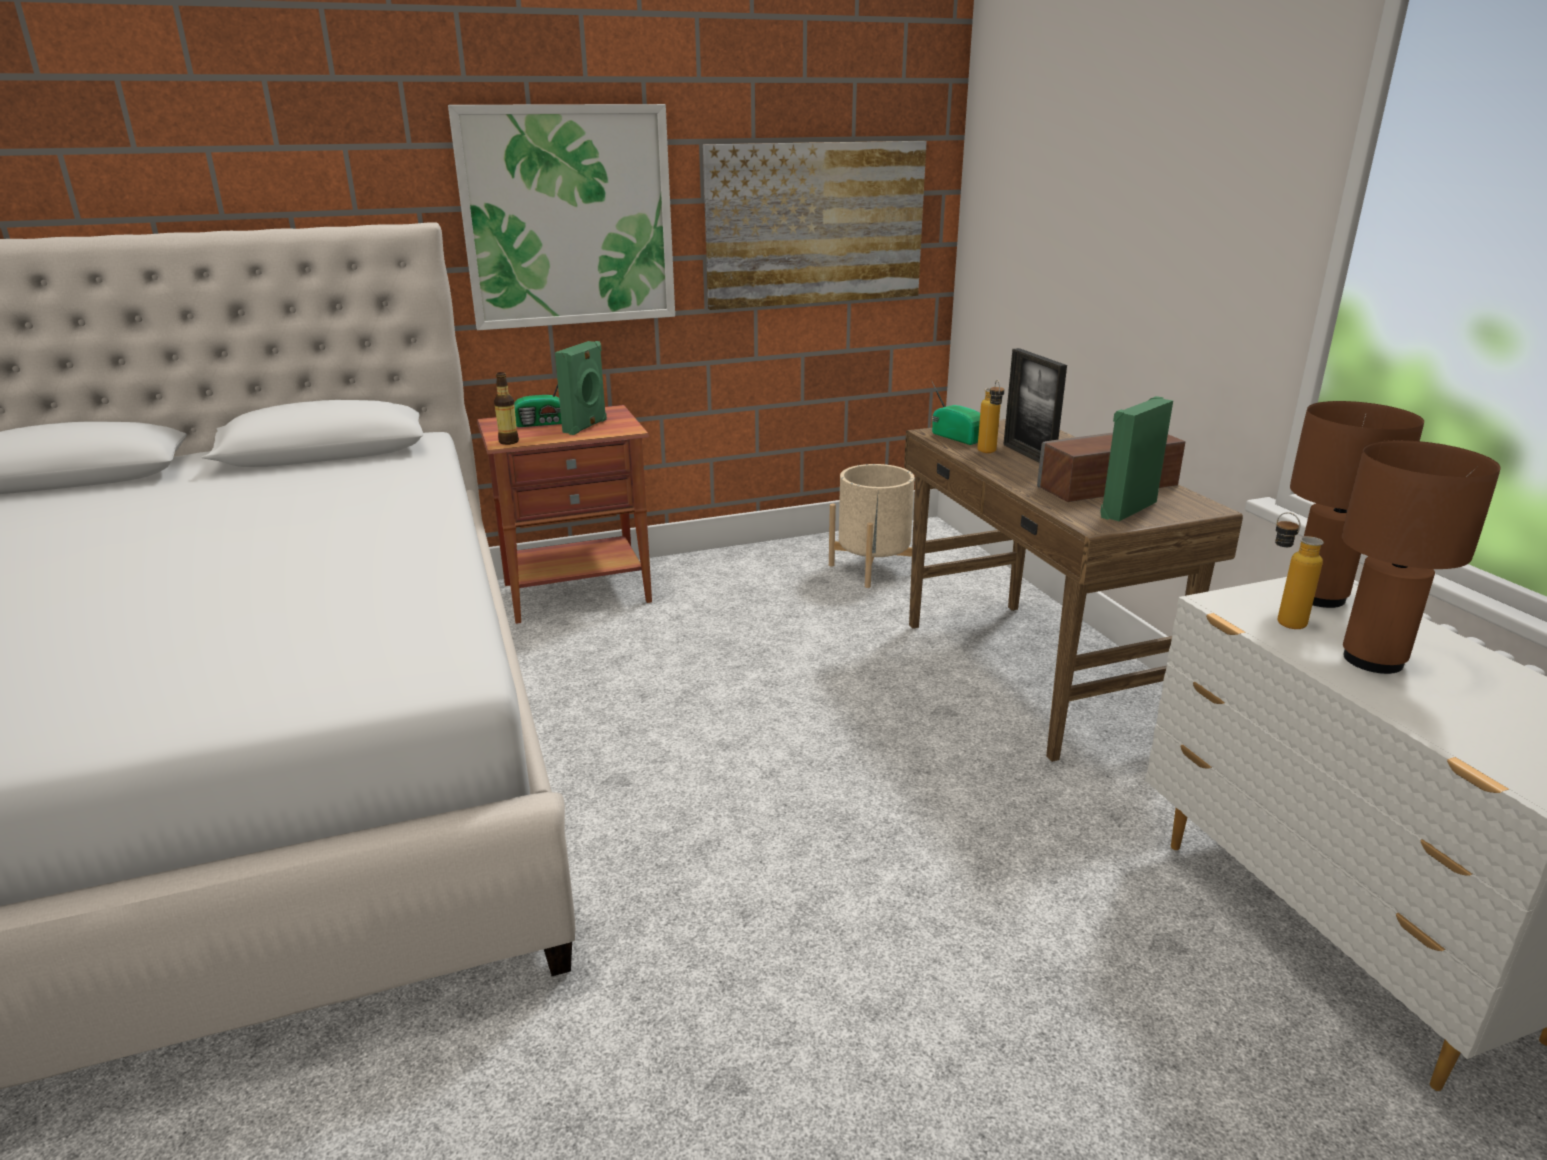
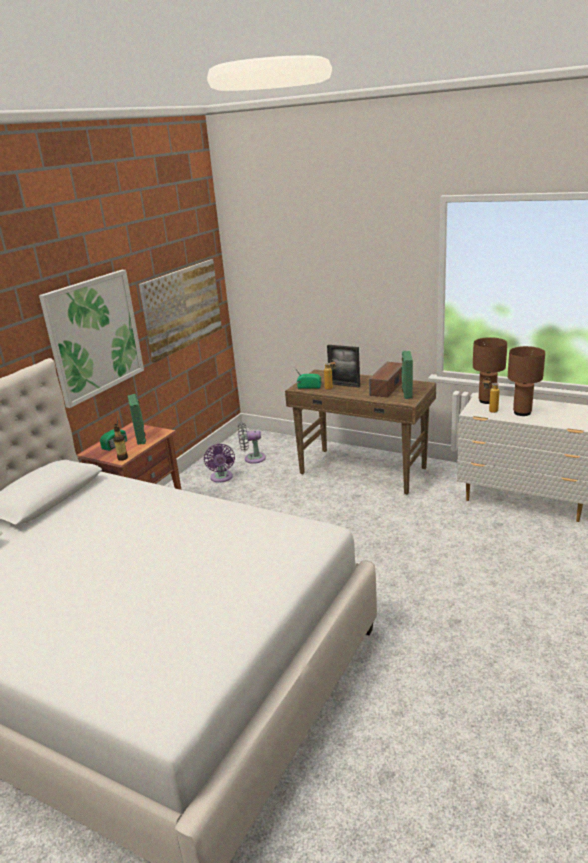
camera: 40 degrees left, 0 degrees up
(781, 577) = (221, 478): none -> purple fan
(873, 569) = (252, 458): beige planter -> grey fan

